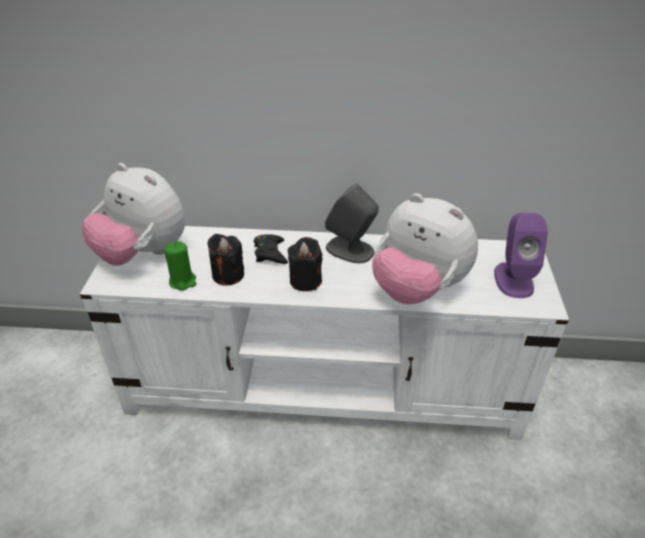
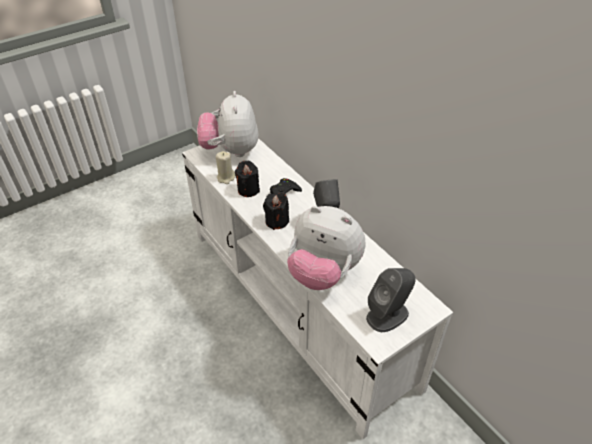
camera: 50 degrees right, 5 degrees up
(183, 281) = (226, 178): green candle -> beige candle
(417, 289) = (323, 272): plush toy -> plush toy turned 60 degrees counterclockwise
(513, 279) = (388, 315): purple speaker -> grey speaker

